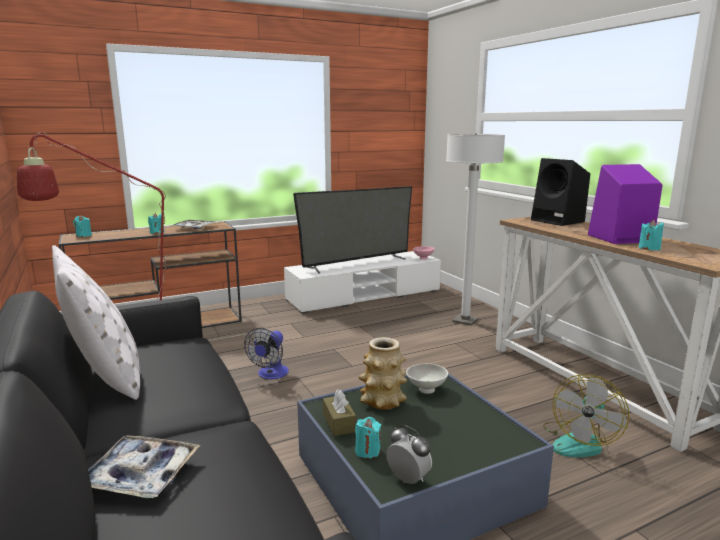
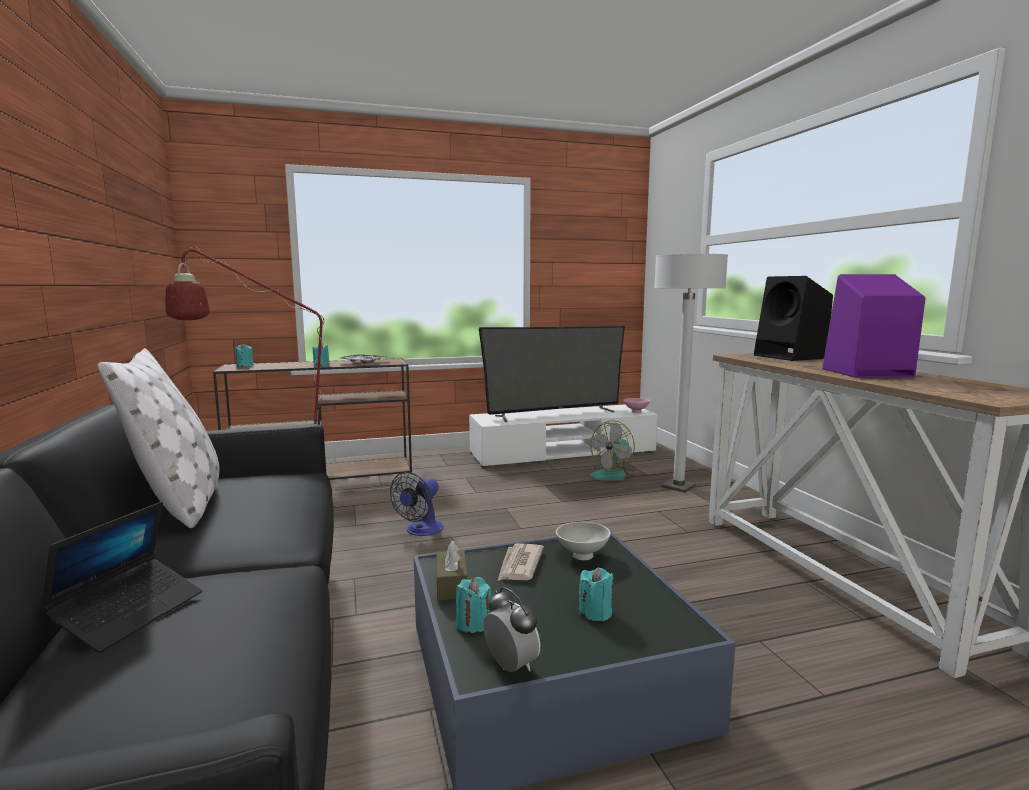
camera: 10 degrees right, 5 degrees down
(140, 475) = (129, 613): tray -> laptop
(382, 402) = (519, 565): vase -> newspaper
(579, 441) = (799, 648): fan -> fan (613, 475)
(649, 248) = (904, 382): turquoise candle -> turquoise candle (595, 612)

